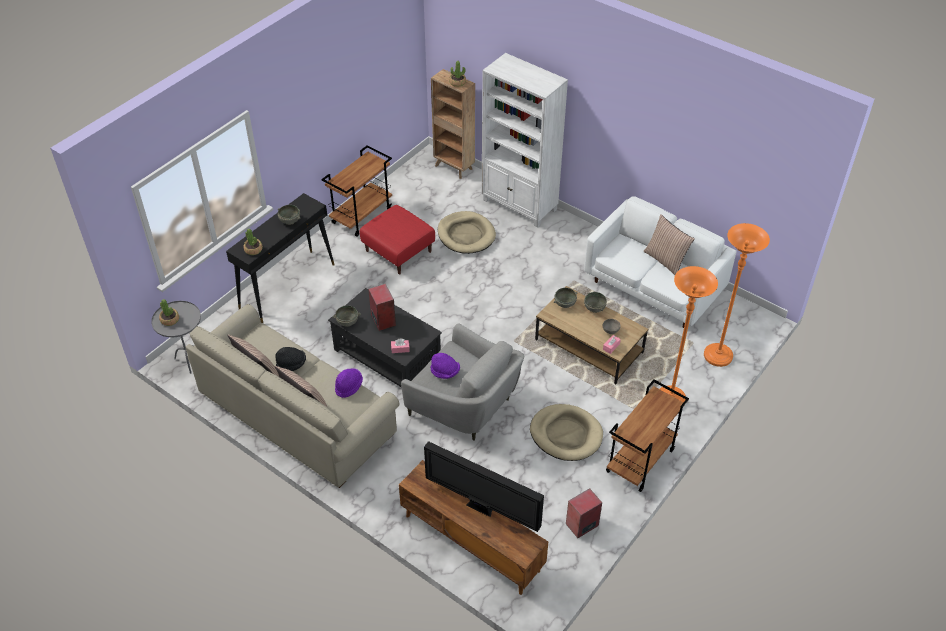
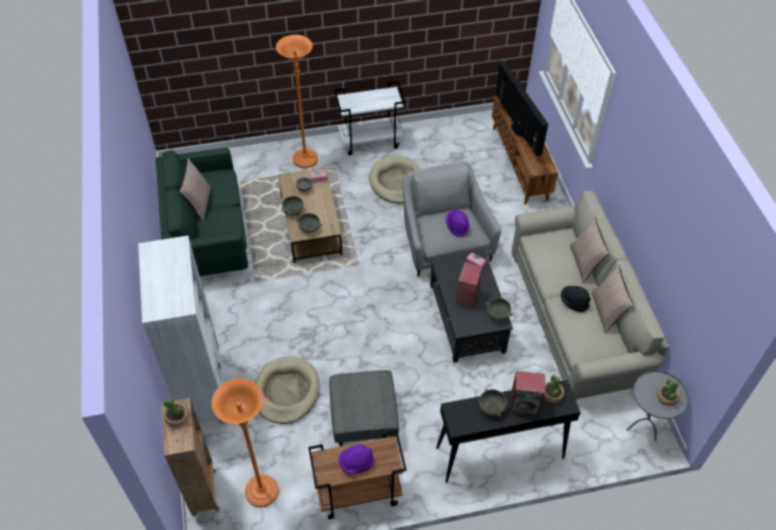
camera: 140 degrees left, 5 degrees up
(349, 386) = (541, 256): purple hat -> purple hat (356, 463)
(398, 251) = (364, 418): red ottoman -> grey ottoman
(582, 525) = (444, 133): speaker -> speaker (525, 404)
(640, 462) = (370, 141): brown cart -> white cart
(653, 287) = (207, 235): white sofa -> green sofa
(718, 356) = (238, 164): orange floor lamp -> orange floor lamp (262, 492)

